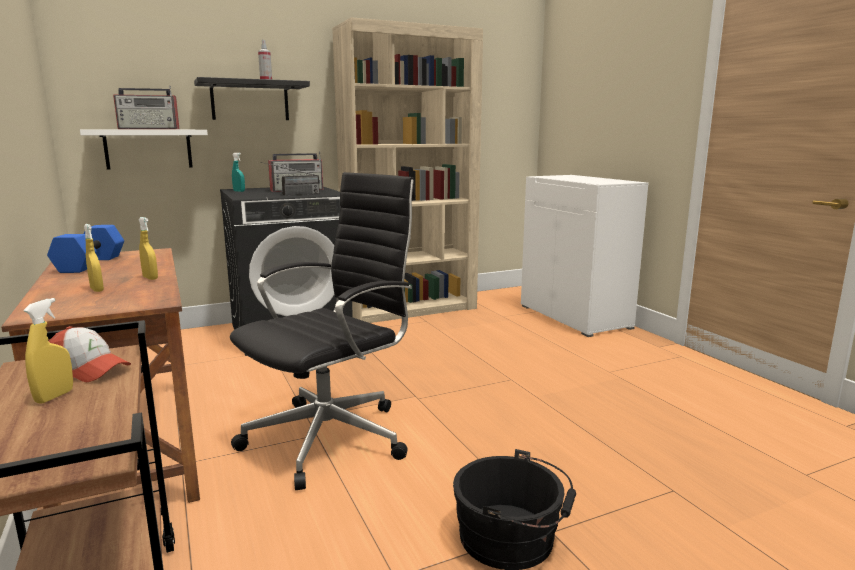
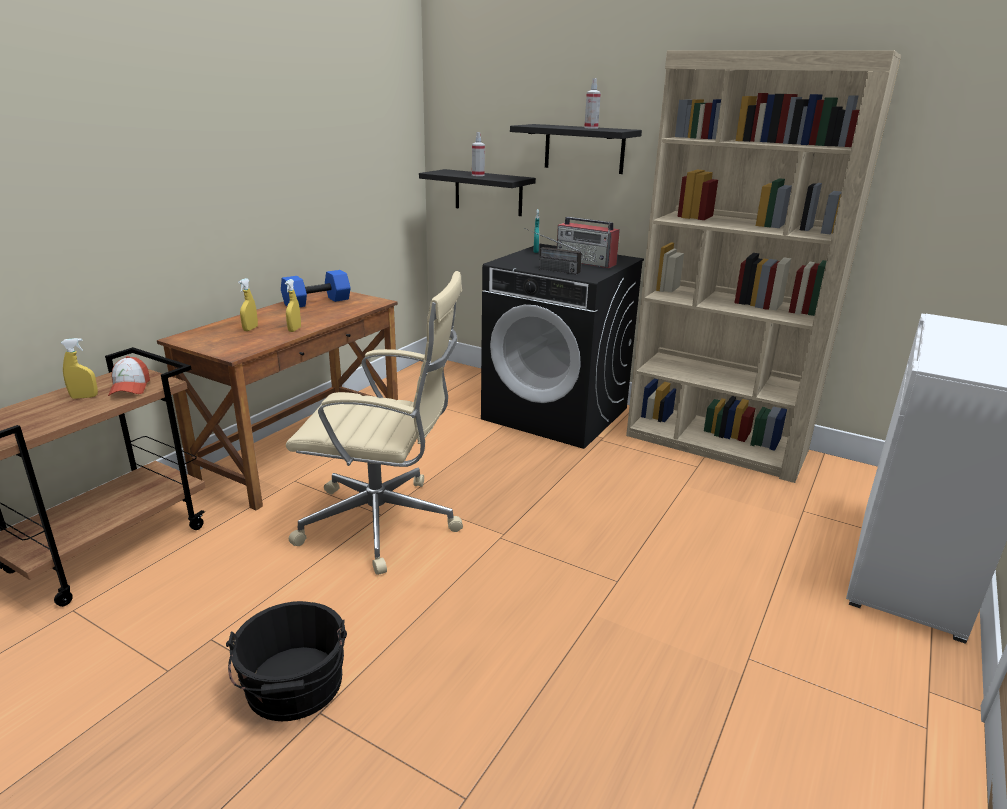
camera: 55 degrees right, 10 degrees up
(148, 149) = (488, 192): white shelf -> black shelf
(150, 129) = (478, 175): radio -> spray bottle
(332, 437) = (384, 523): black office chair -> beige office chair

